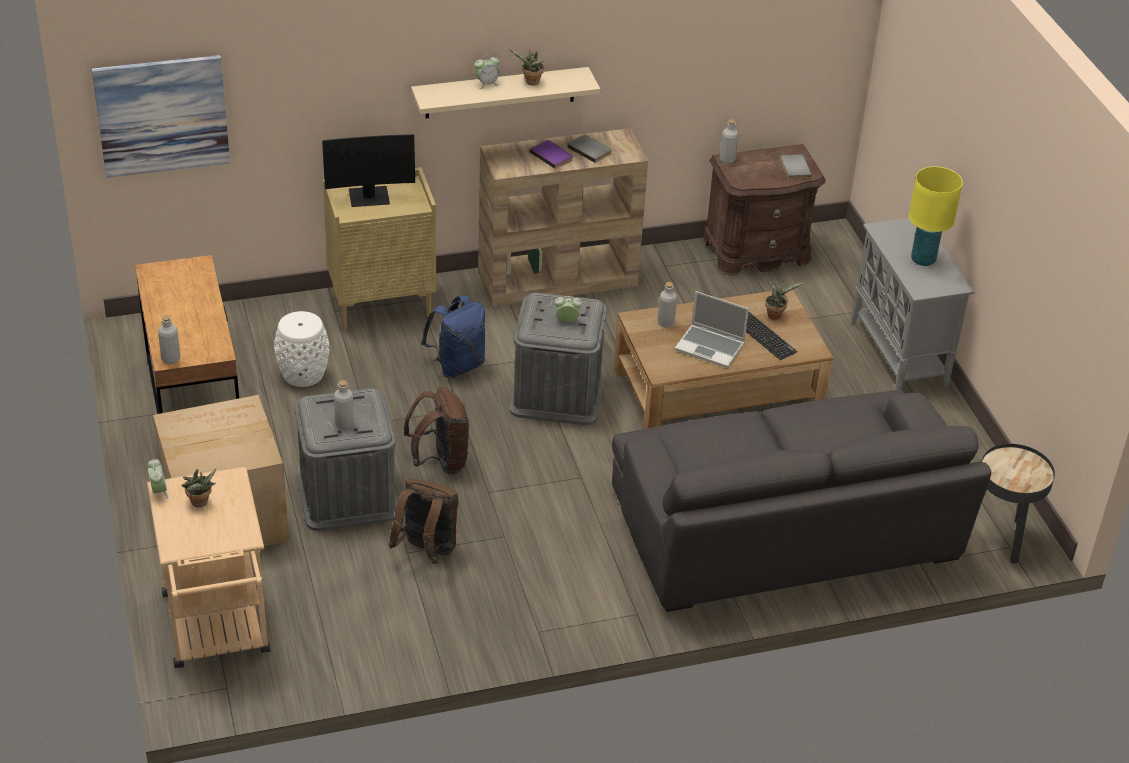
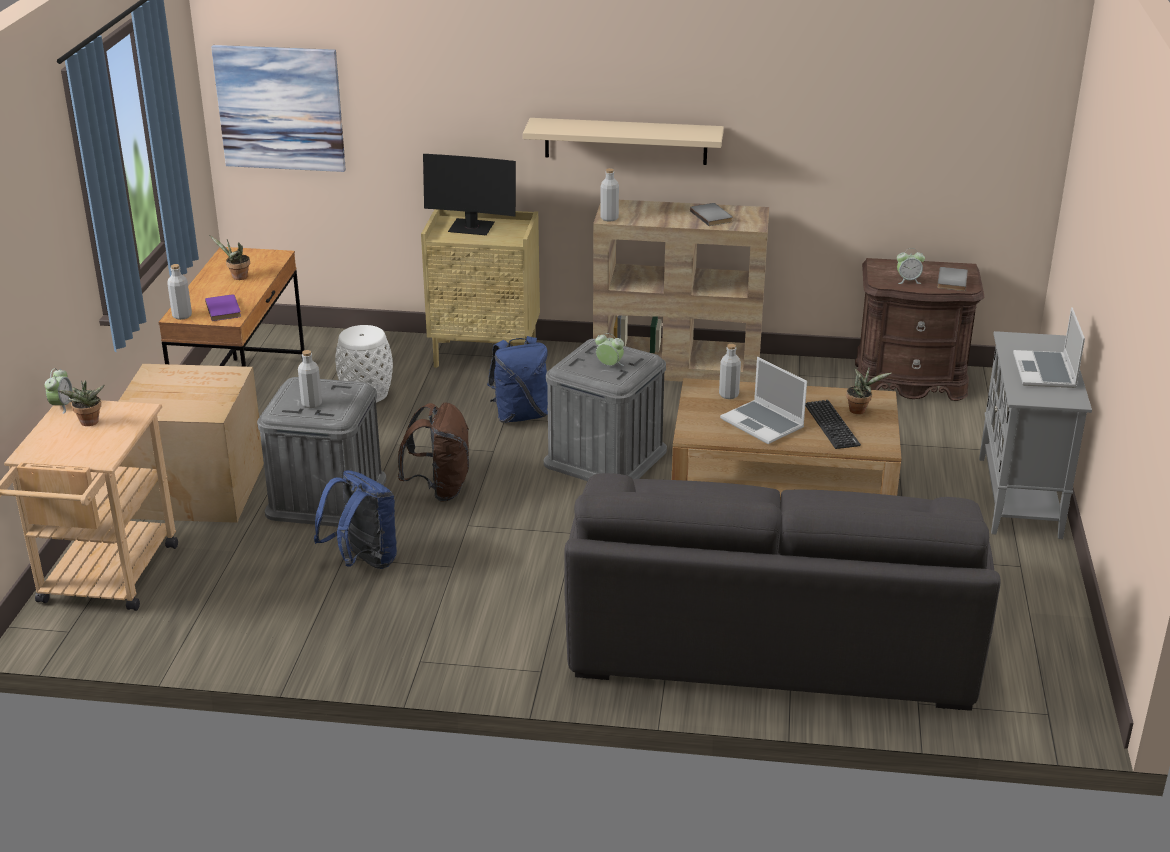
camera: 25 degrees right, 10 degrees down
(426, 551) = (363, 561): brown backpack -> blue backpack
(487, 84) = (606, 124): alarm clock -> alarm clock (908, 281)
(530, 82) = (652, 129): potted plant -> potted plant (237, 277)
(552, 155) = (669, 215): purple book -> purple book (225, 309)
(727, 159) = (880, 263): grey bottle -> grey bottle (609, 218)
(923, 260) = (1045, 372): yellow table lamp -> laptop
(999, 539) = (1039, 702): black side table -> none

